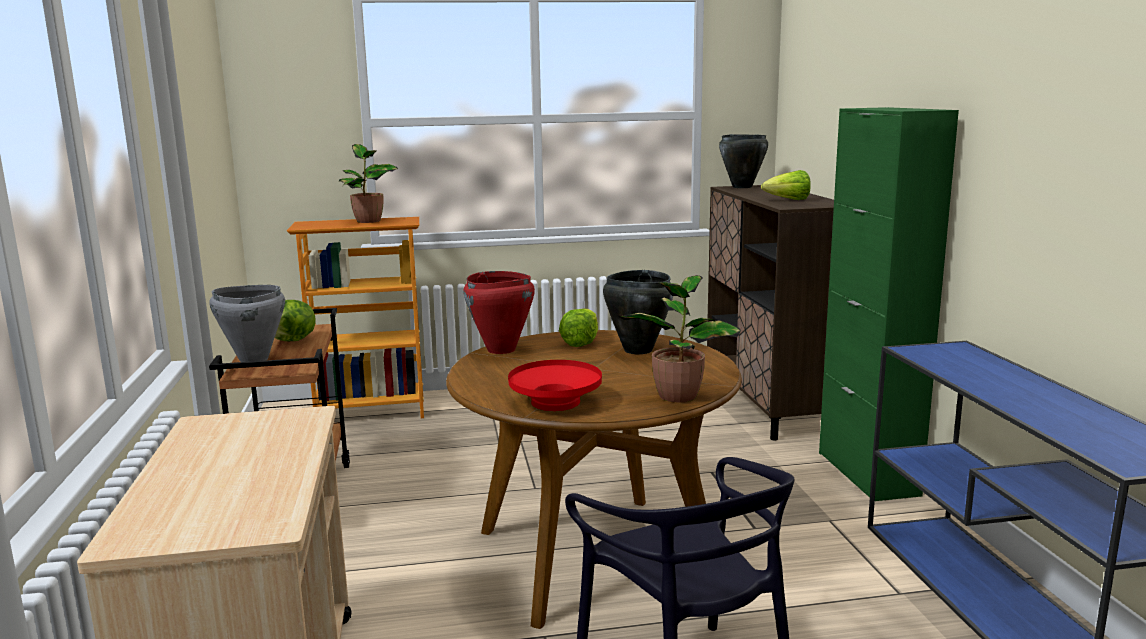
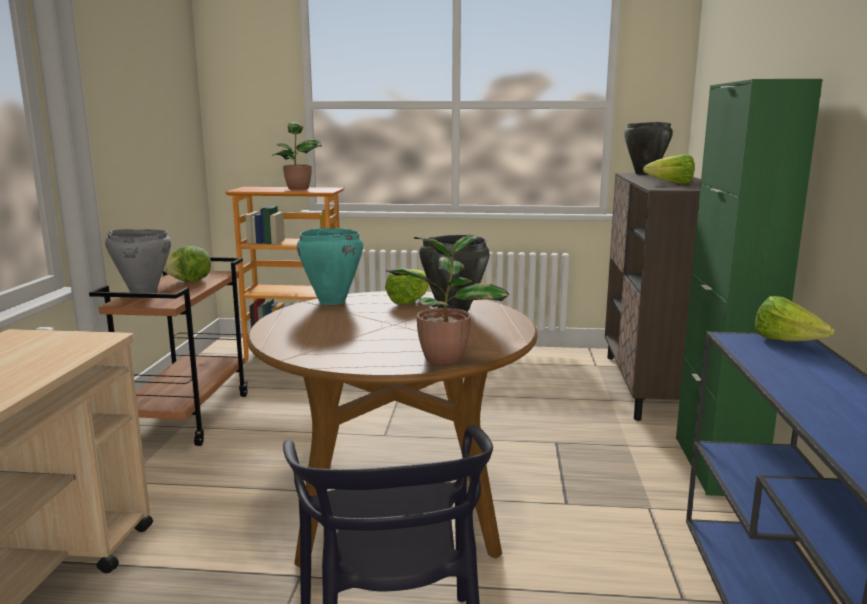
camera: 15 degrees right, 0 degrees up
(501, 350) = (331, 301): red cooking pot -> turquoise cooking pot
(555, 402) = (322, 351): red bowl -> none
(954, 350) = (786, 342): none -> lettuce

